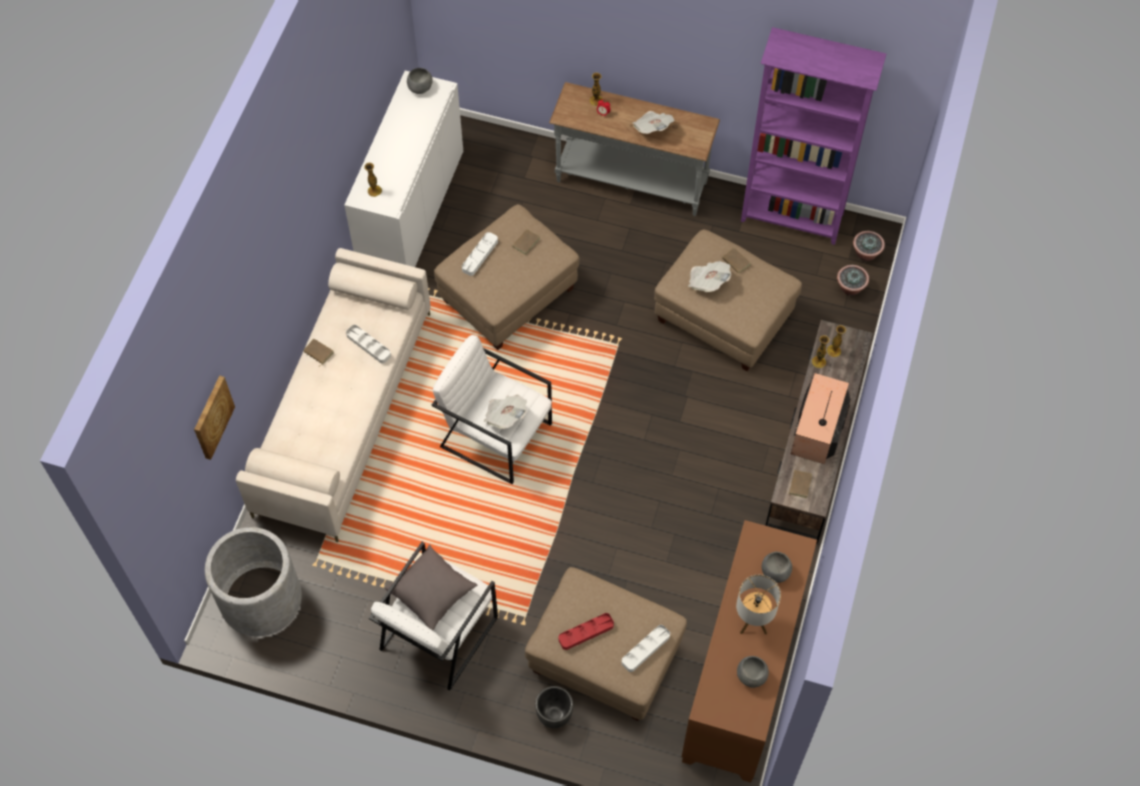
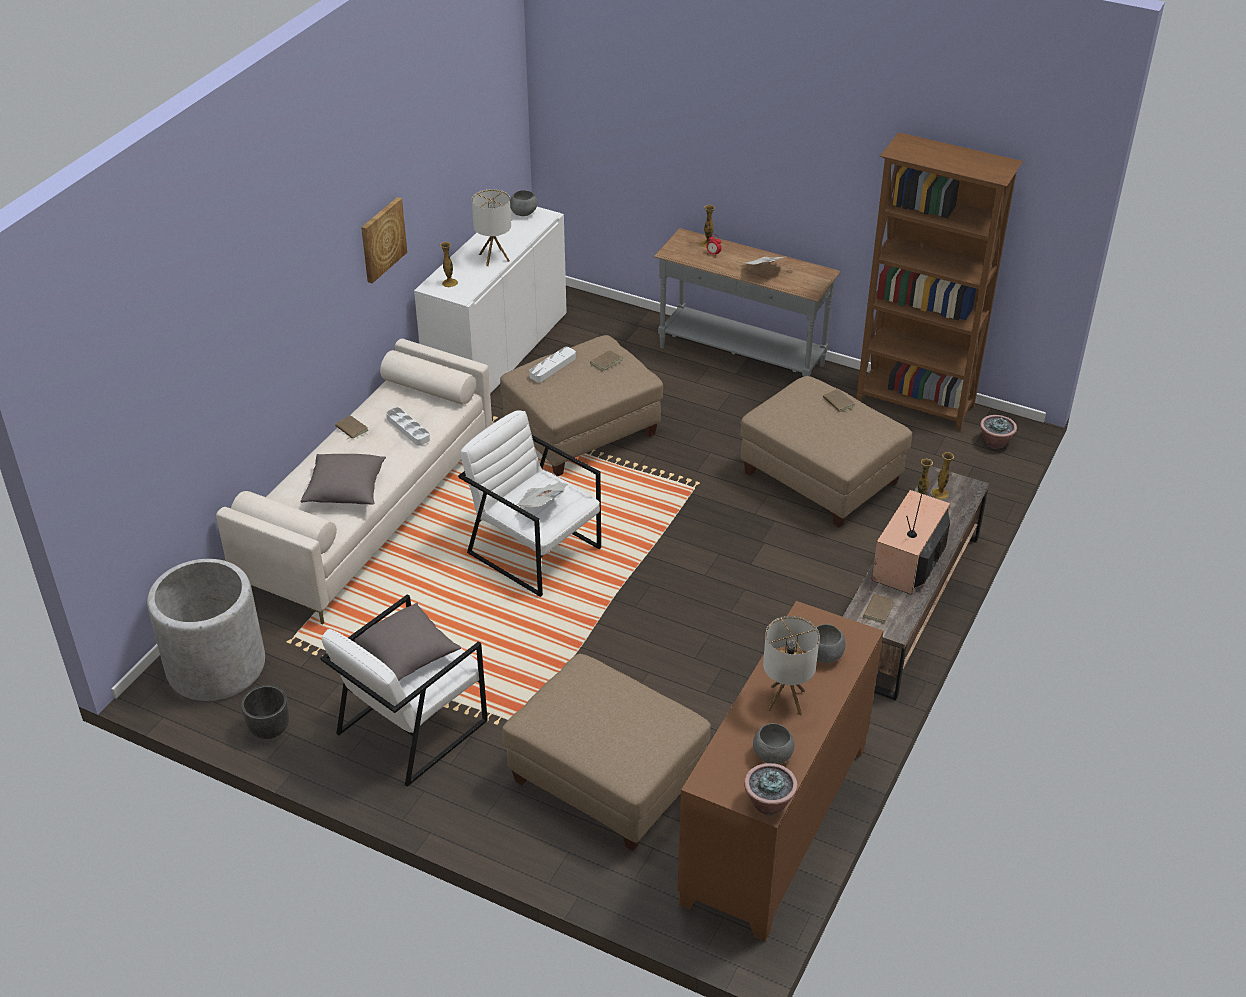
camera: 10 degrees right, 20 degrees down
(212, 417) = (193, 401): picture -> picture (382, 239)
(333, 425) = (346, 491): none -> grey pillow
(406, 151) = (494, 257): none -> table lamp
(554, 715) = (528, 831): black planter -> black planter (269, 730)
(586, 632) = (580, 715): red tray -> none
(645, 649) = (651, 742): white tray -> none
(707, 282) = (802, 415): newspaper -> none
(792, 218) = (915, 404): purple bookcase -> brown bookcase
(850, 288) = (972, 469): potted plant -> potted plant (768, 803)

